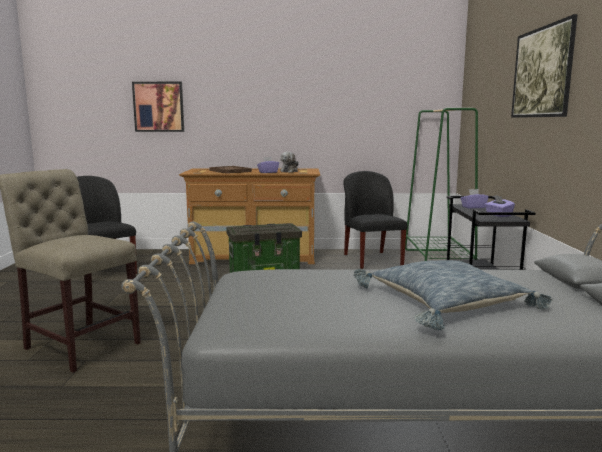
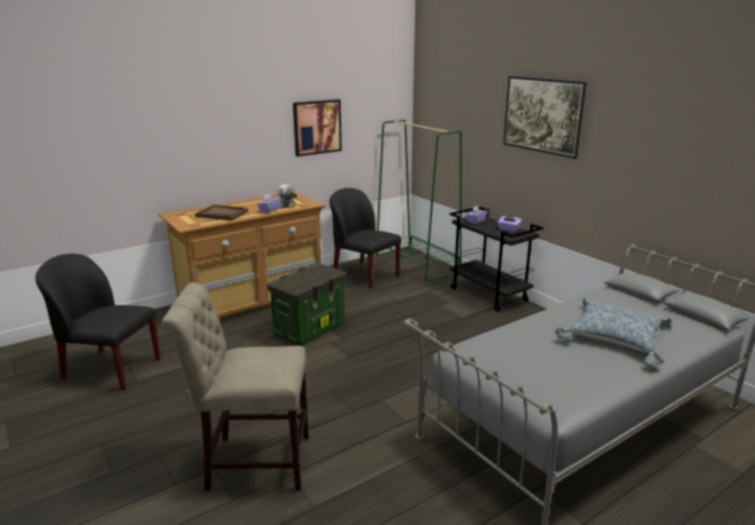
camera: 35 degrees left, 10 degrees up
(158, 107) = (105, 144): picture -> picture (317, 127)

